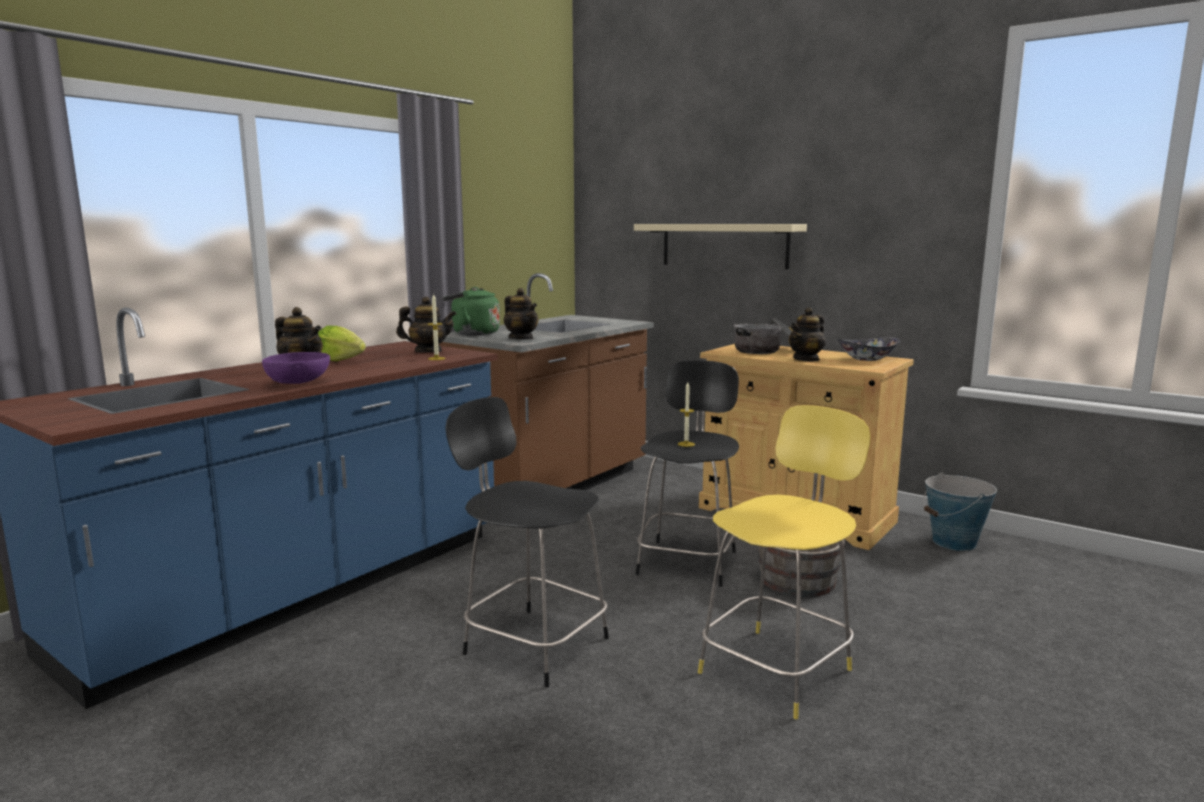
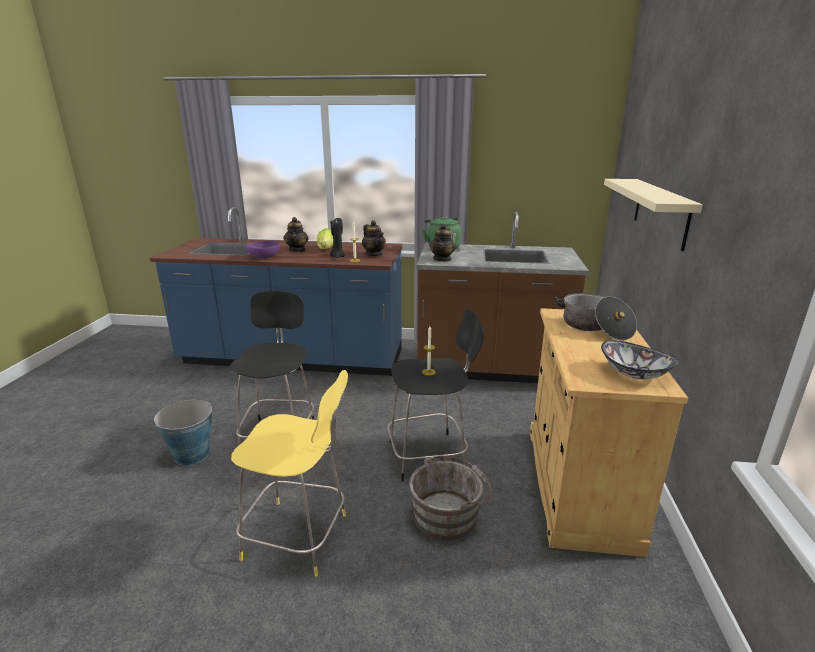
camera: 60 degrees right, 10 degrees up
(396, 361) = (337, 256): none -> black candle
(806, 359) = (579, 348): teapot -> none
(954, 542) = (644, 614): bucket -> bucket (191, 455)

